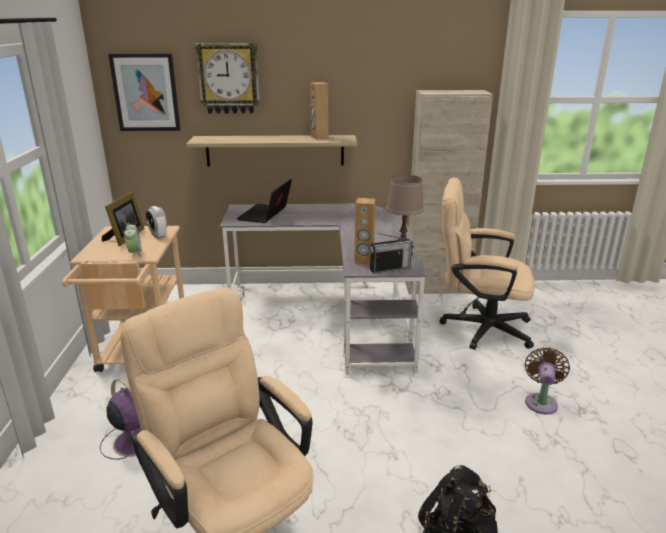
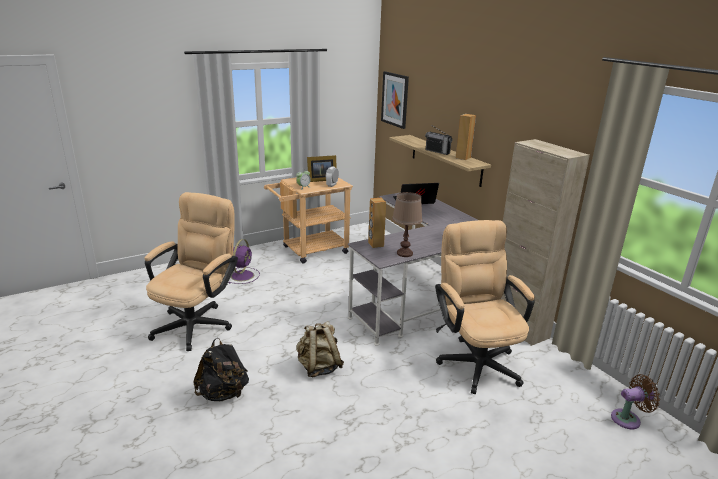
camera: 60 degrees right, 0 degrees up
(229, 78) = (430, 99): wall clock -> none
(390, 268) = (374, 254): radio -> radio (437, 151)
(439, 433) = (319, 367): none -> beige backpack
(541, 402) = (396, 410): brown fan -> brown fan (628, 419)

